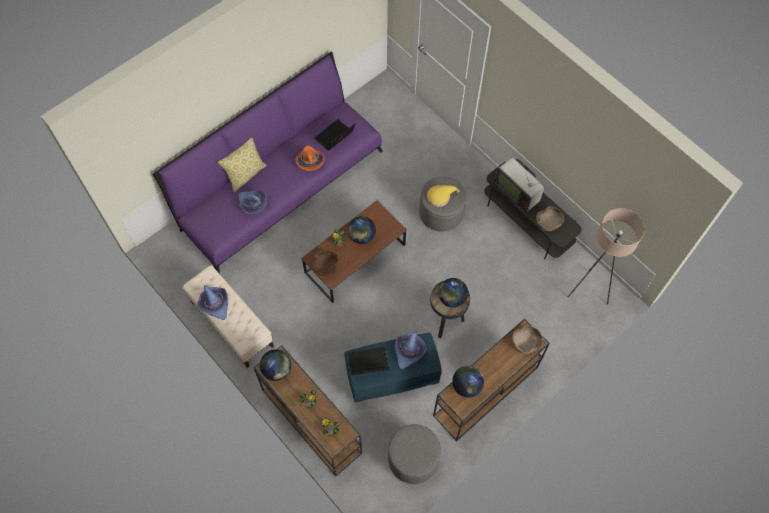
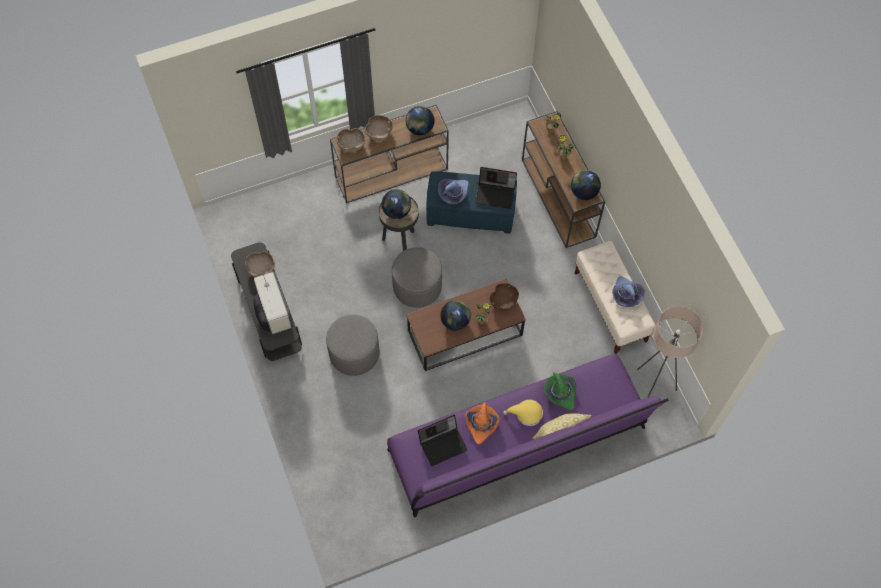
camera: 160 degrees left, 0 degrees up
(252, 204) = (560, 392): purple hat -> green hat
(413, 459) = (479, 142): grey ottoman -> grey ottoman (417, 286)
(440, 196) = (356, 335): yellow hat -> yellow hat (526, 414)
(505, 366) = (379, 133): none -> brown bowl
(588, 290) = (249, 227): beige floor lamp -> beige floor lamp (652, 389)

